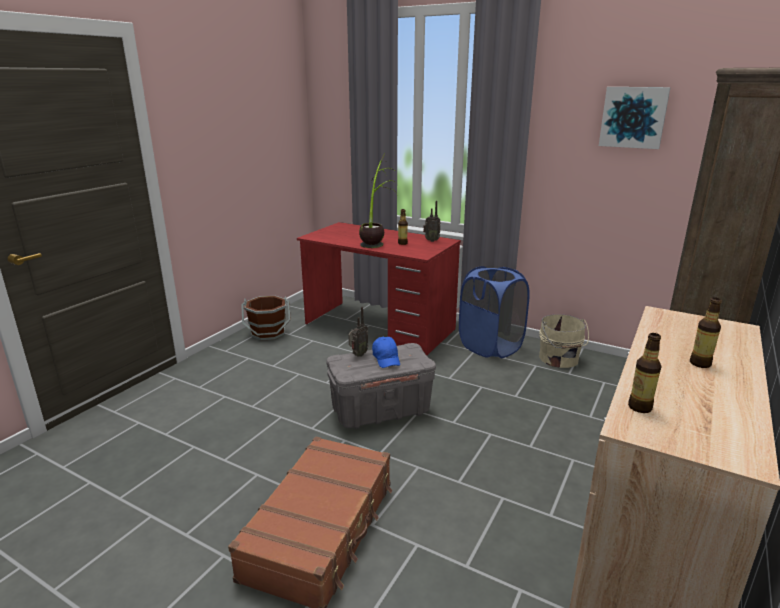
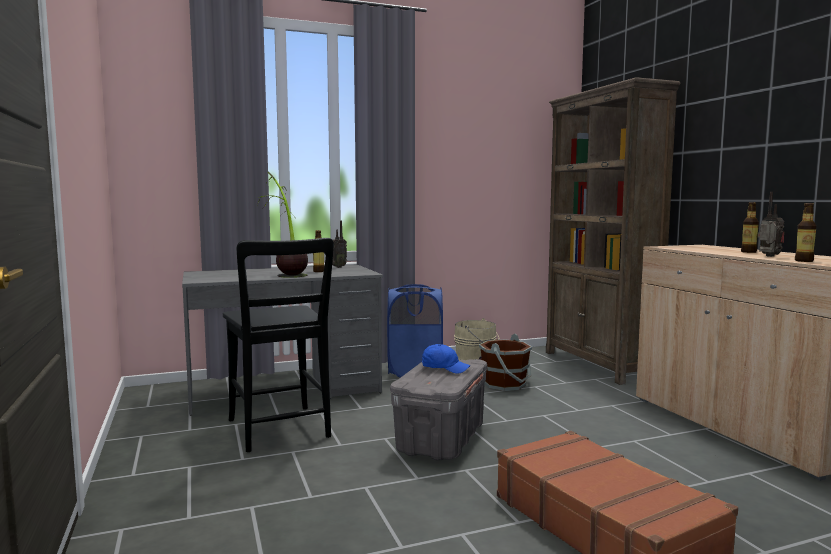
camera: 50 degrees left, 15 degrees down
(268, 333) = (157, 438): brown bucket -> brown bucket (505, 384)
(320, 356) = (280, 431): none -> black chair
(358, 355) = (415, 374): radio -> radio (768, 256)
(379, 327) = (284, 391): red desk -> grey desk
(633, 117) = (488, 137): picture -> none

